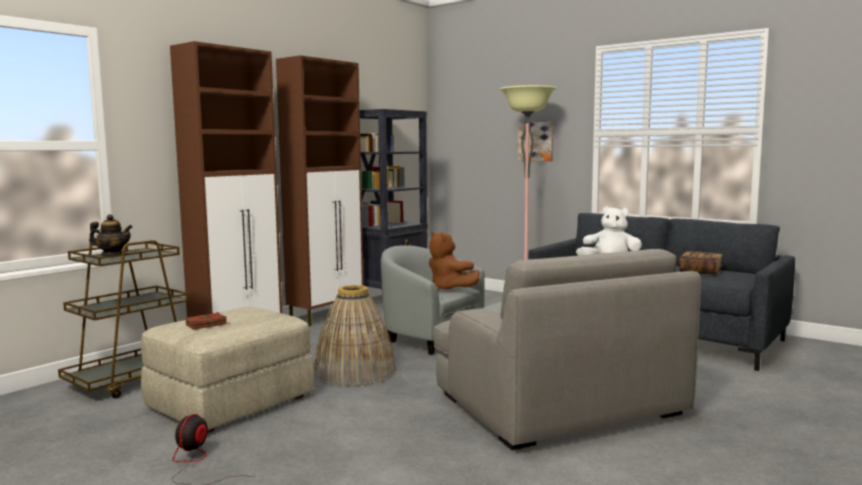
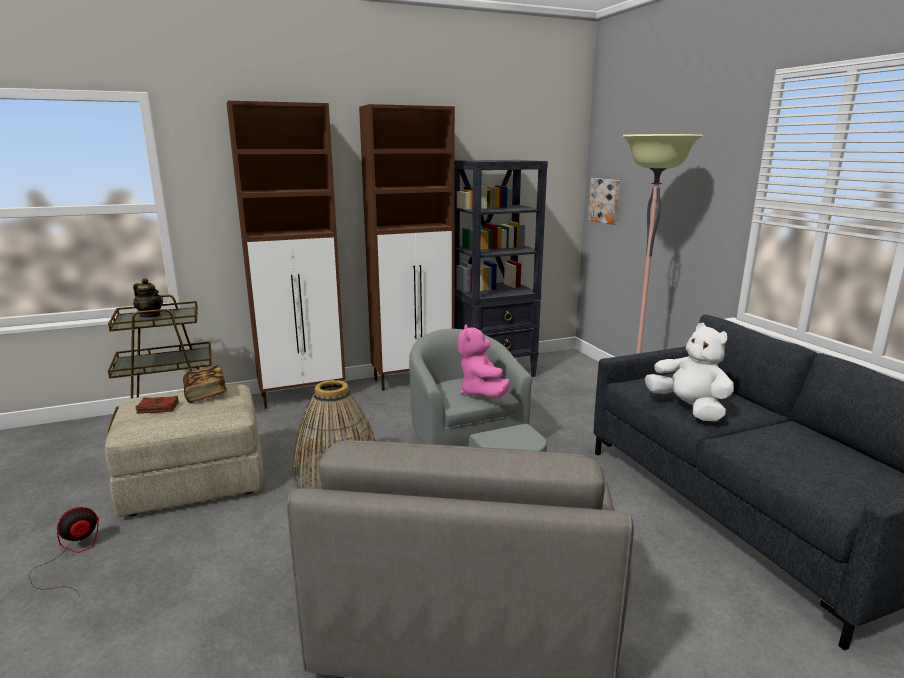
camera: 30 degrees right, 10 degrees up
(449, 289) = (482, 393): brown plush toy -> pink plush toy
(536, 141) = (687, 204): picture -> picture (605, 200)
(700, 272) = (813, 456): book -> book (206, 394)

